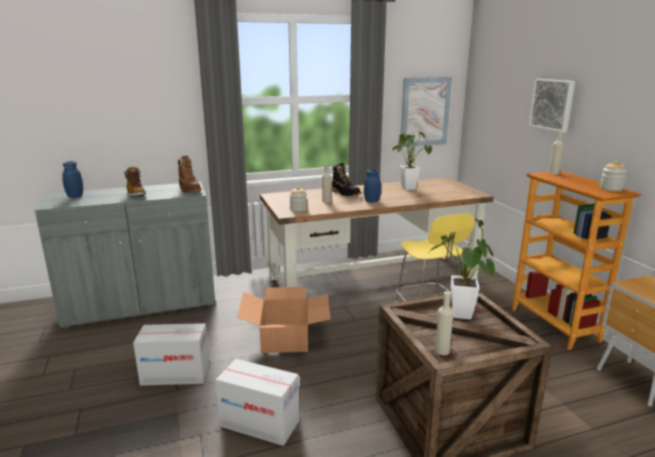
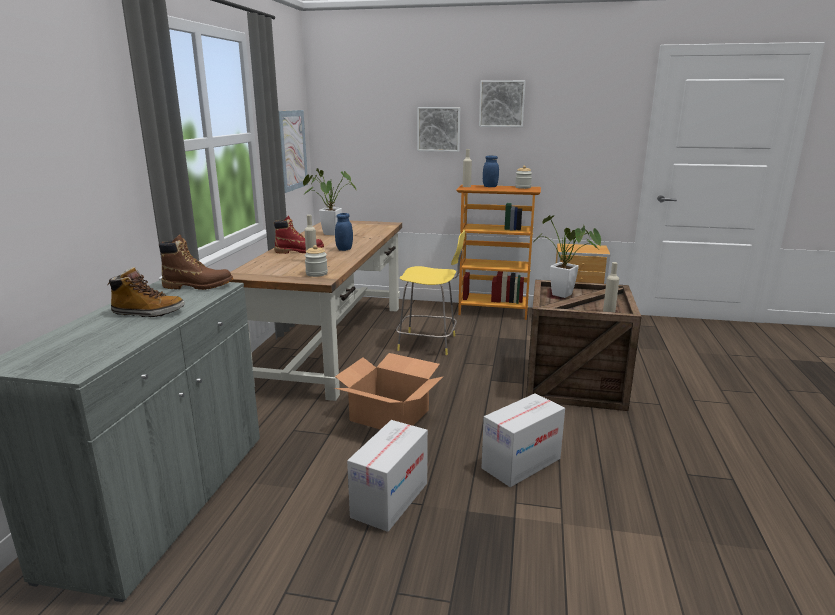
camera: 60 degrees left, 0 degrees up
(75, 196) = (55, 350): blue jar -> blue jar (490, 186)
(345, 193) = (299, 251): black boot -> red boot
(617, 79) = (502, 104): none -> picture

